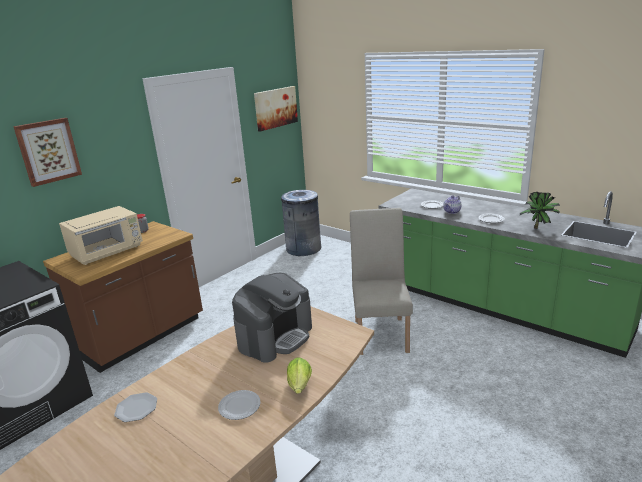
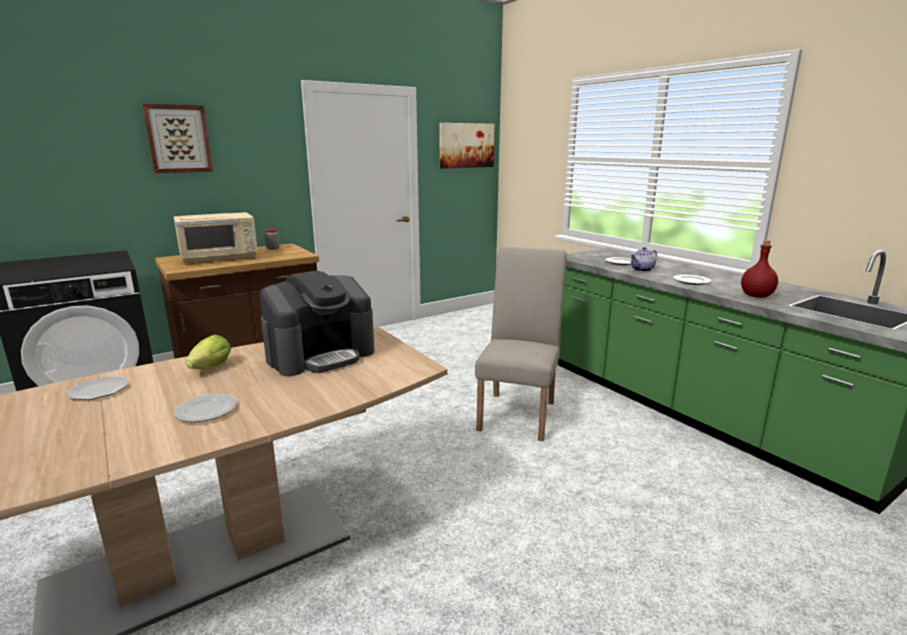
camera: 15 degrees right, 5 degrees down
(299, 387) = (296, 406): lettuce -> lettuce (209, 369)
(303, 249) = (478, 317): grey trash can -> none
(538, 228) = (757, 296): potted plant -> red bottle

